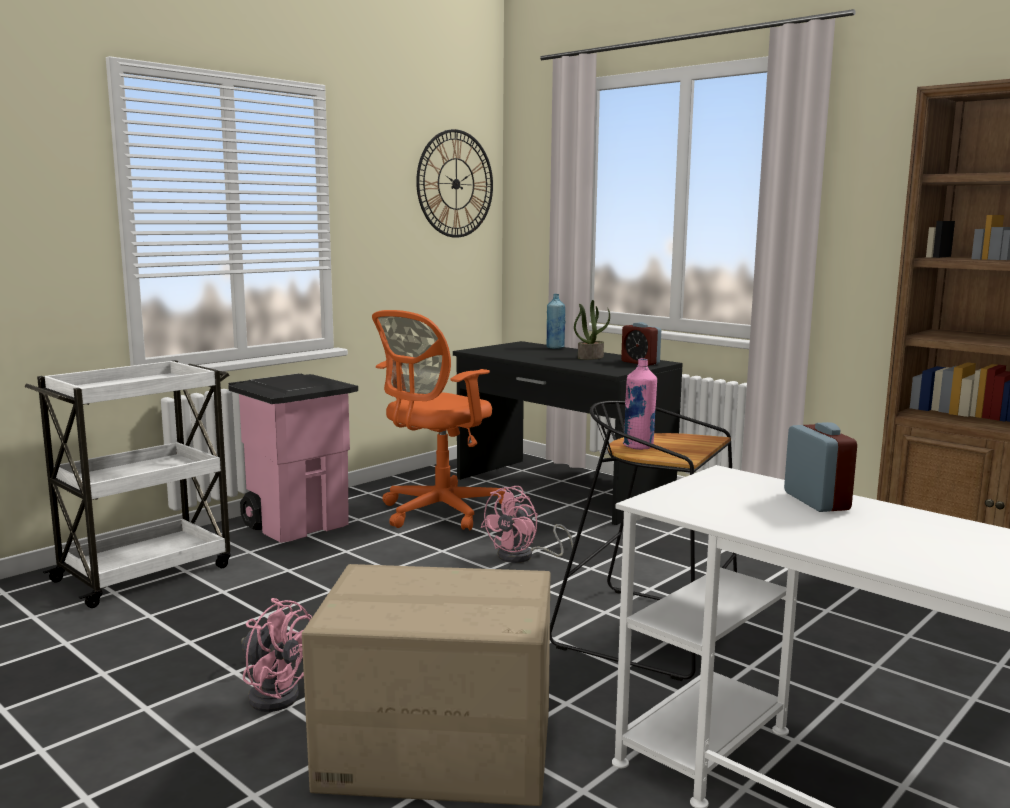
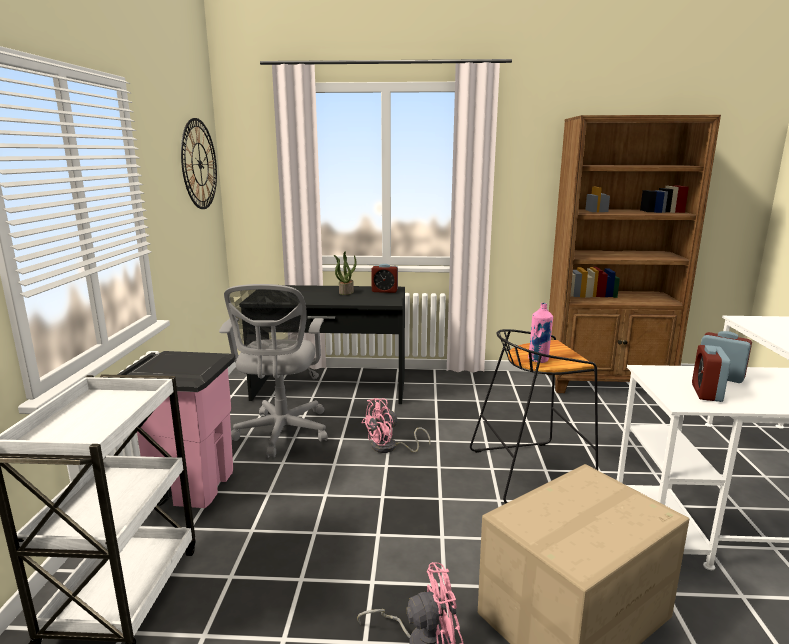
camera: 40 degrees left, 5 degrees up
(438, 512) = (281, 434): orange office chair -> grey office chair
(523, 556) = (390, 448): pink fan -> pink fan turned 60 degrees clockwise
(555, 347) = (302, 287): blue bottle -> none
(727, 505) = (706, 393): none -> alarm clock

